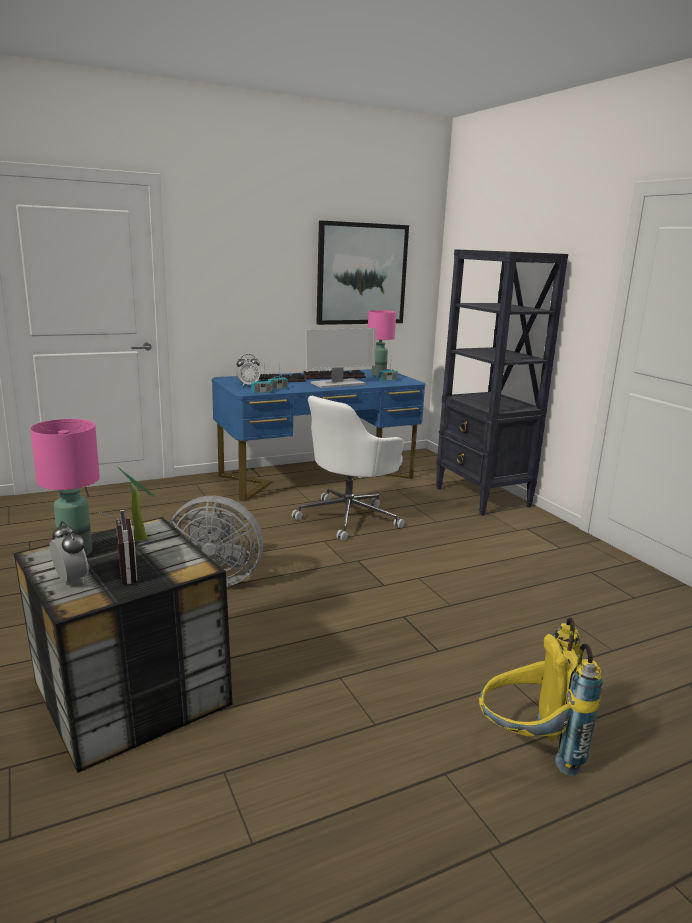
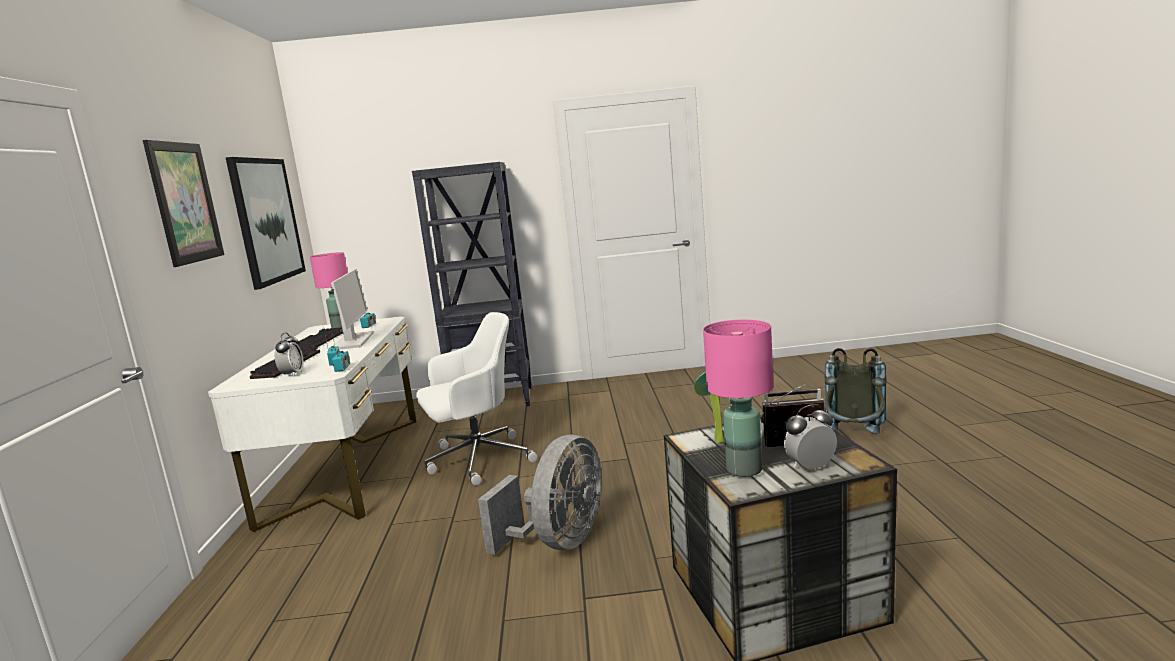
camera: 65 degrees left, 5 degrees down
(249, 250) = (185, 202): none -> picture
(317, 477) = (347, 467): blue desk -> white desk
(349, 518) = (477, 460): white office chair -> white office chair turned 90 degrees counterclockwise
(528, 748) = (854, 439): yellow backpack -> grey backpack

